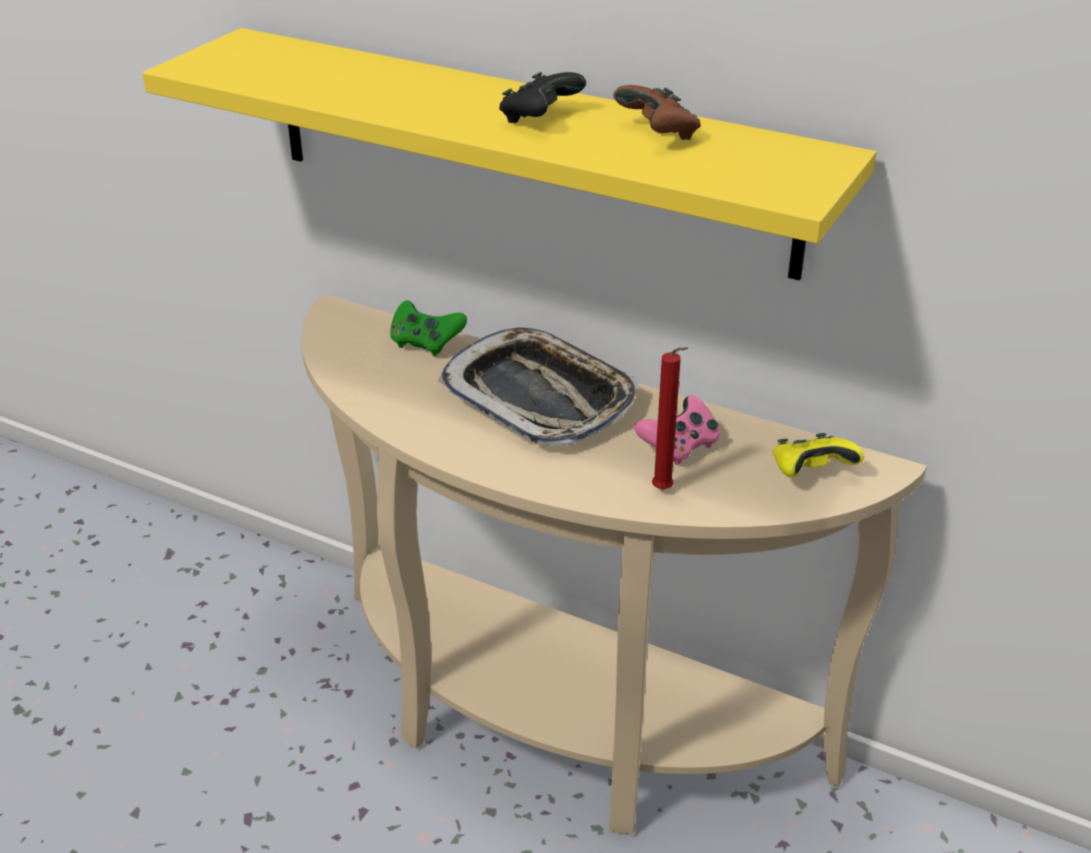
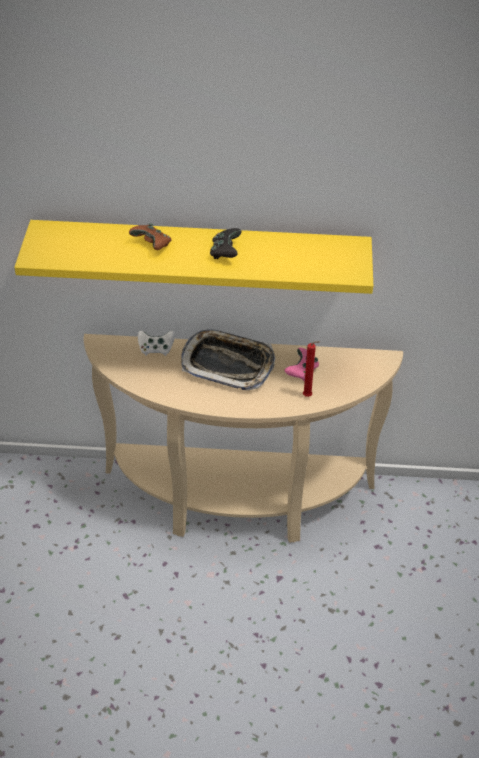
camera: 25 degrees left, 10 degrees up
(425, 343) = (156, 349): green game controller -> white game controller
(658, 134) = (281, 249): brown game controller -> brown game controller (152, 245)
(810, 473) = (360, 369): yellow game controller -> none

